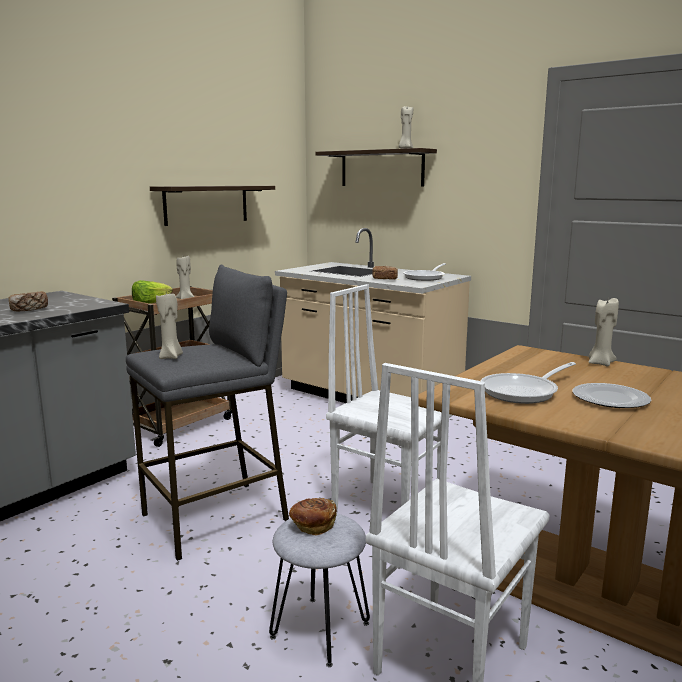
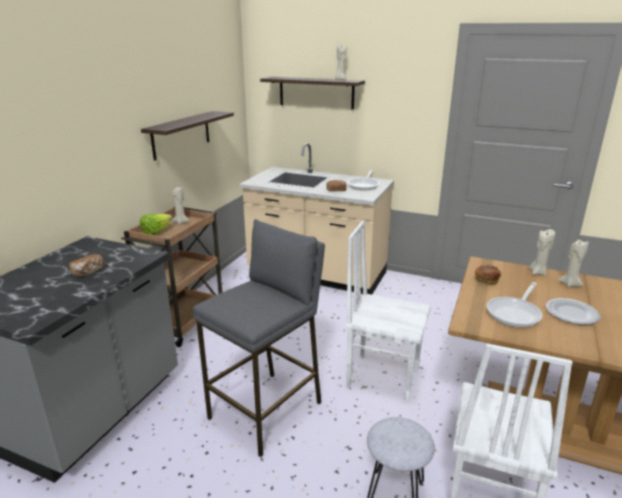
camera: 15 degrees left, 10 degrees up
(171, 357) = (239, 308): beige candle -> beige candle (569, 284)
(313, 526) = (394, 434): bread -> bread (486, 280)

